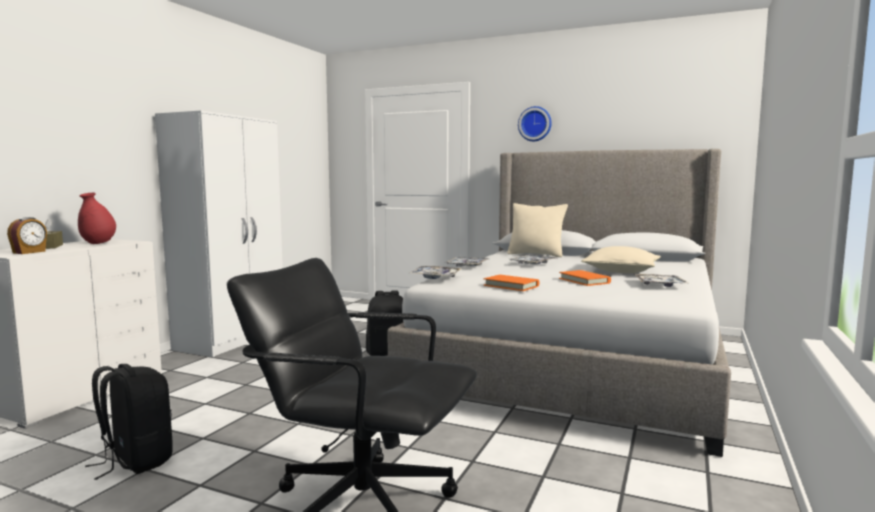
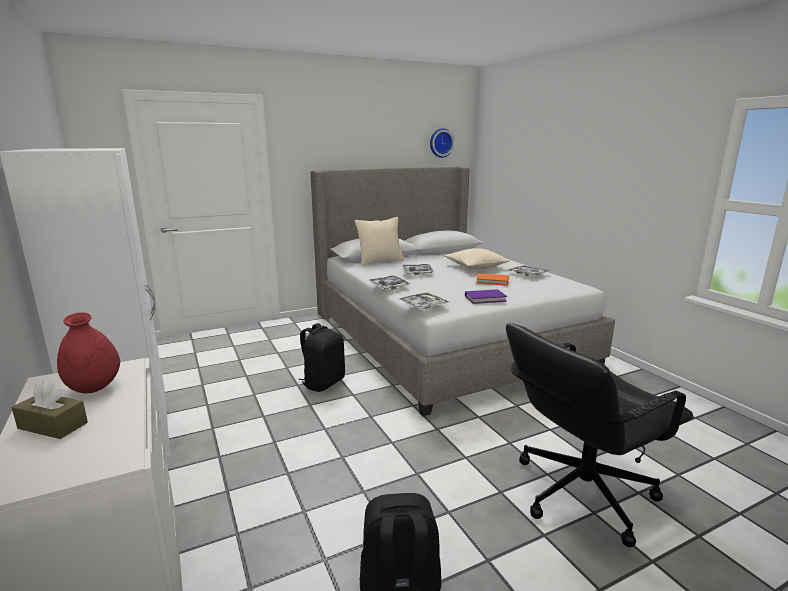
camera: 50 degrees left, 10 degrees up
(29, 252) = (103, 445): alarm clock -> none
(511, 286) = (485, 299): orange book -> purple book
(535, 124) = (331, 142): wall clock -> wall clock (440, 143)

